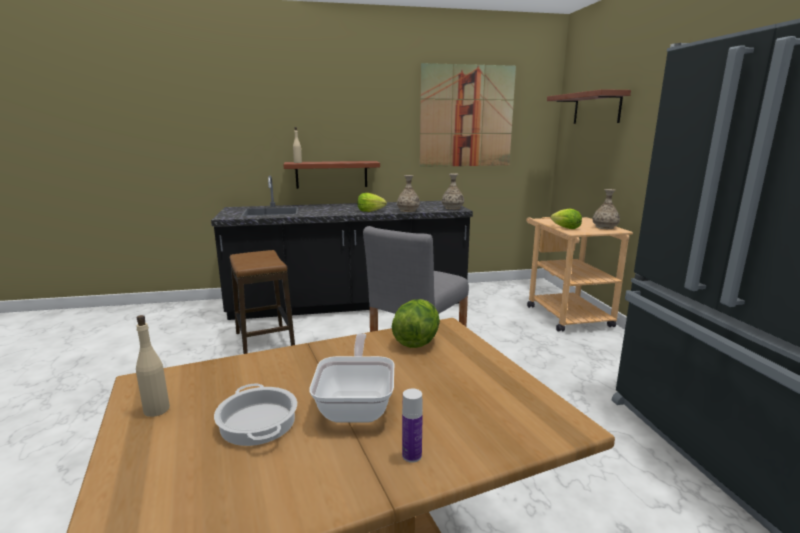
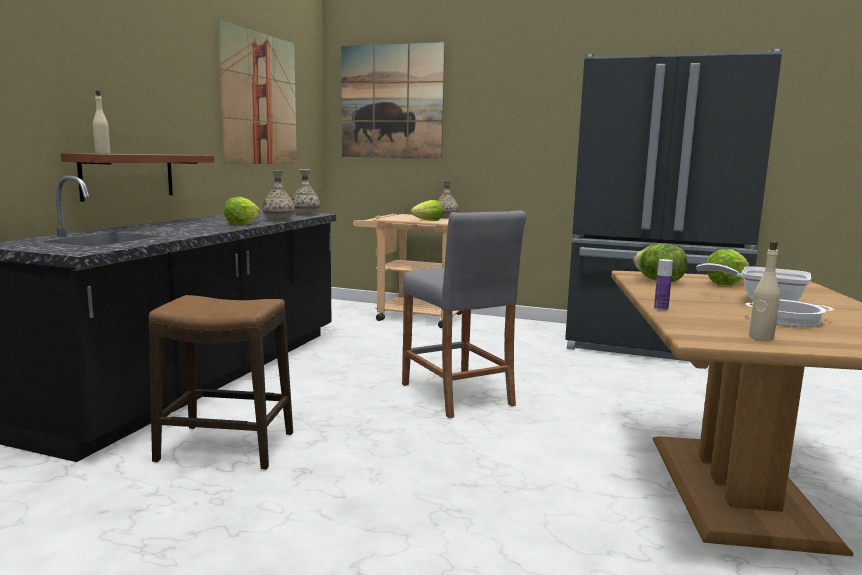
camera: 60 degrees left, 5 degrees down
(412, 455) = (829, 301): bottle -> bottle (661, 308)
(456, 377) = (726, 283): none -> lettuce
(596, 108) = (391, 102): shelf -> picture

